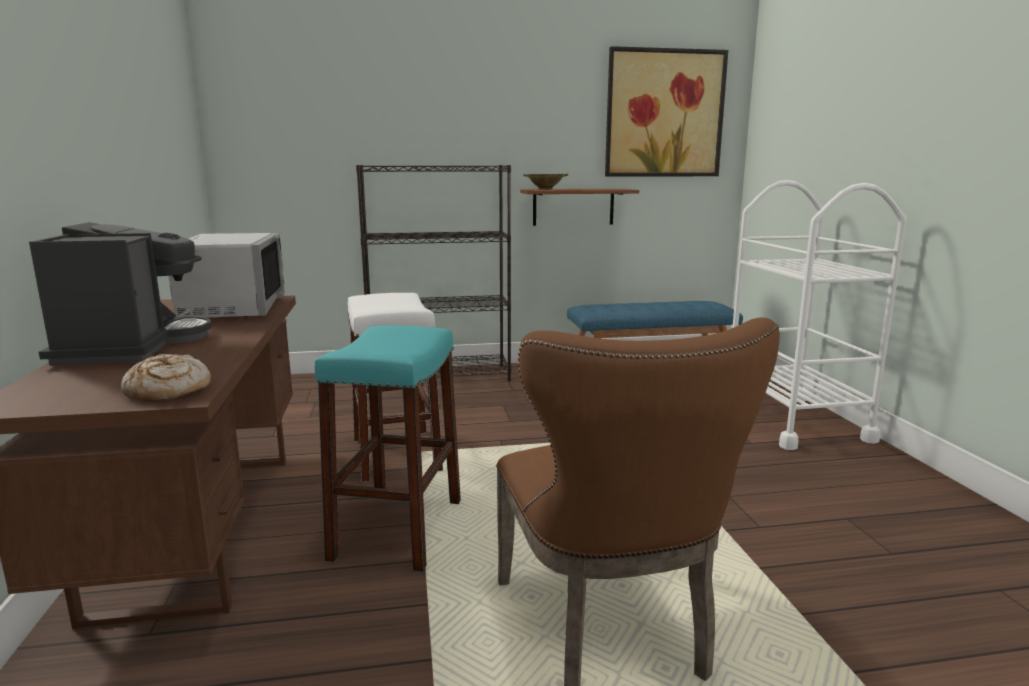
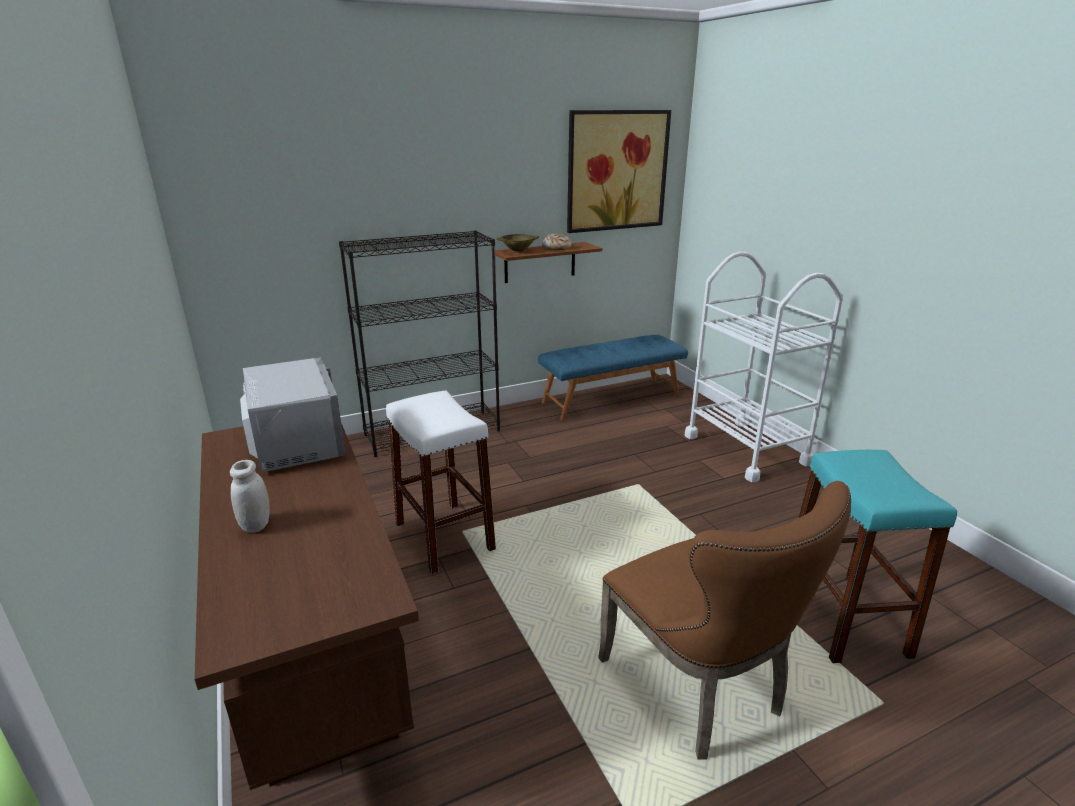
camera: 15 degrees left, 10 degrees up
(131, 346) = (256, 525): coffee machine -> white jar
(168, 391) = (362, 594): bread -> bread (556, 248)
(398, 529) = (491, 621): turquoise stool -> turquoise stool (843, 618)

